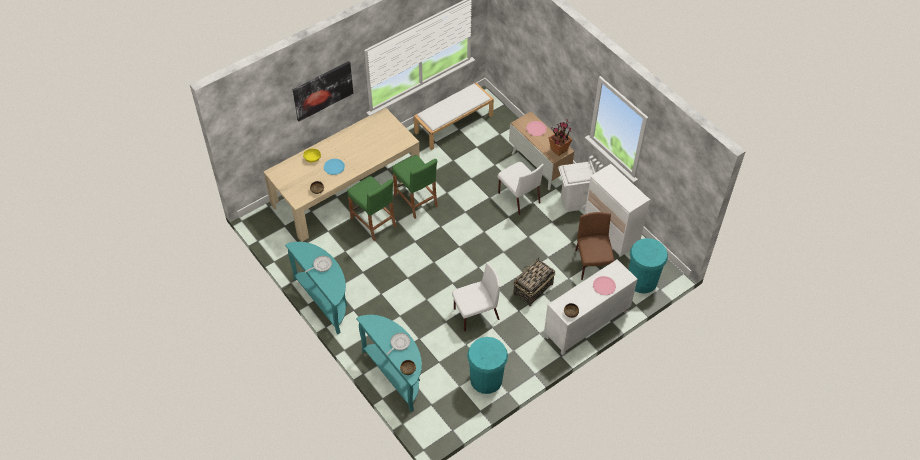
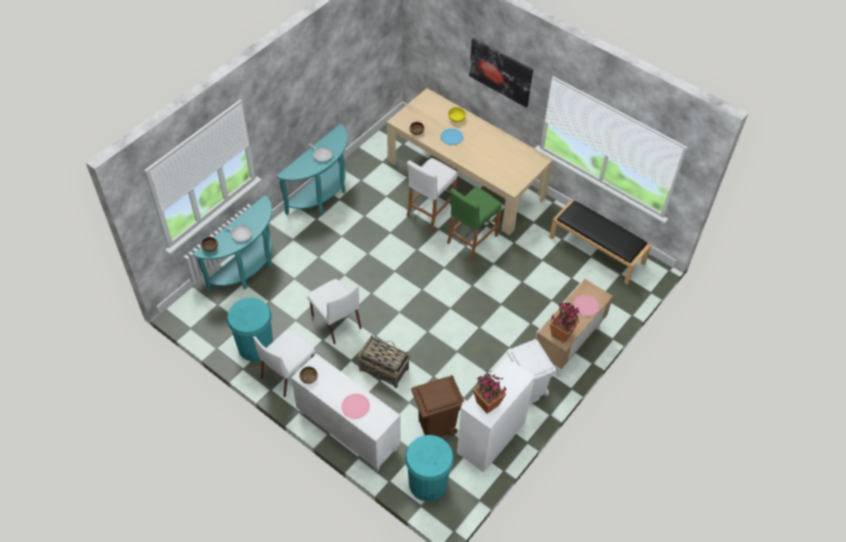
camera: 75 degrees right, 0 degrees up
(373, 222) = (430, 210): green stool -> white stool
(454, 123) = (597, 250): white bench -> black bench
(518, 197) = (511, 332): white chair -> white chair (288, 372)
(592, 264) = (436, 424): brown chair -> brown trash can
(629, 195) = (488, 404): none -> potted plant

